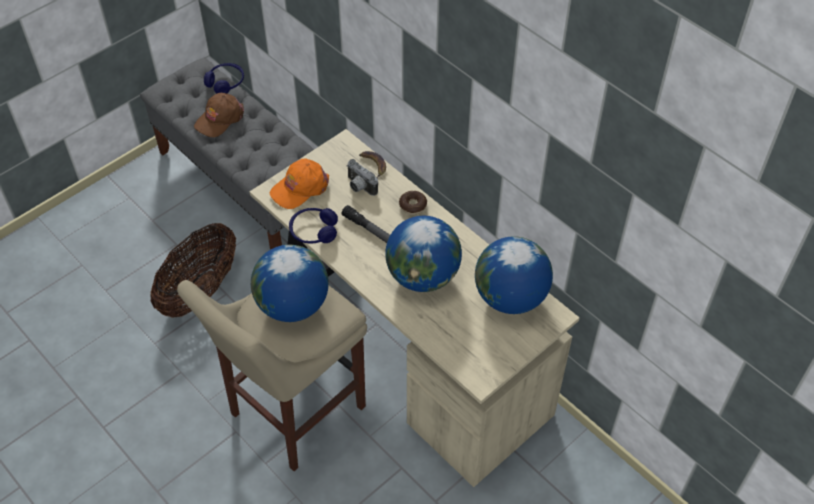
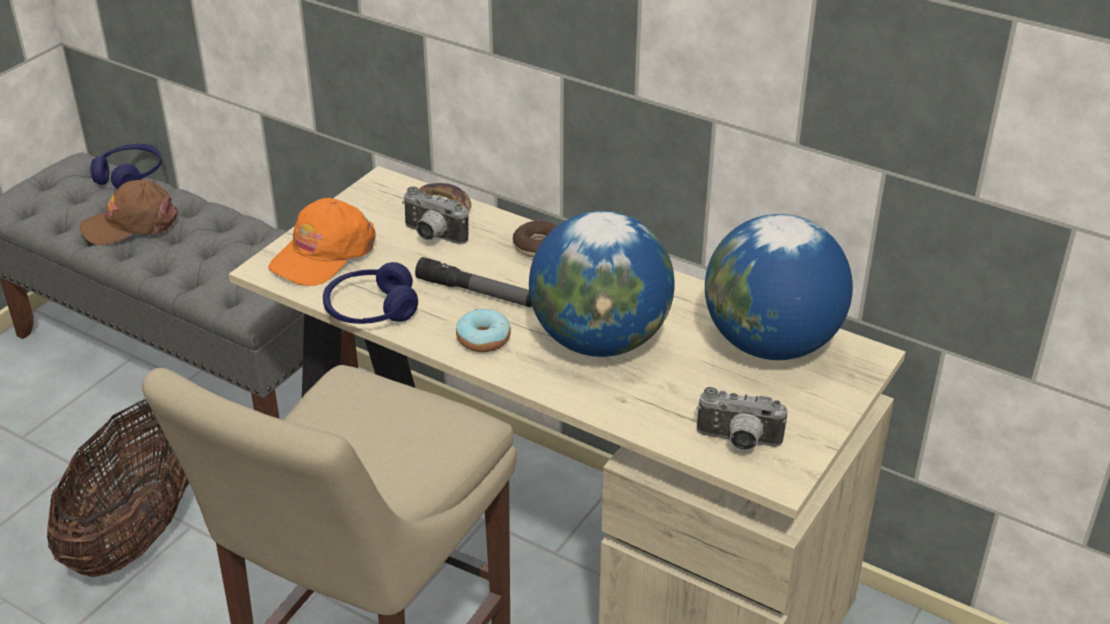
camera: 15 degrees left, 15 degrees down
(219, 119) = (131, 224): brown cap -> brown cap turned 45 degrees clockwise
(292, 305) = (367, 430): globe -> none
(364, 262) = (483, 339): none -> donut
(468, 355) = (738, 442): none -> camera

